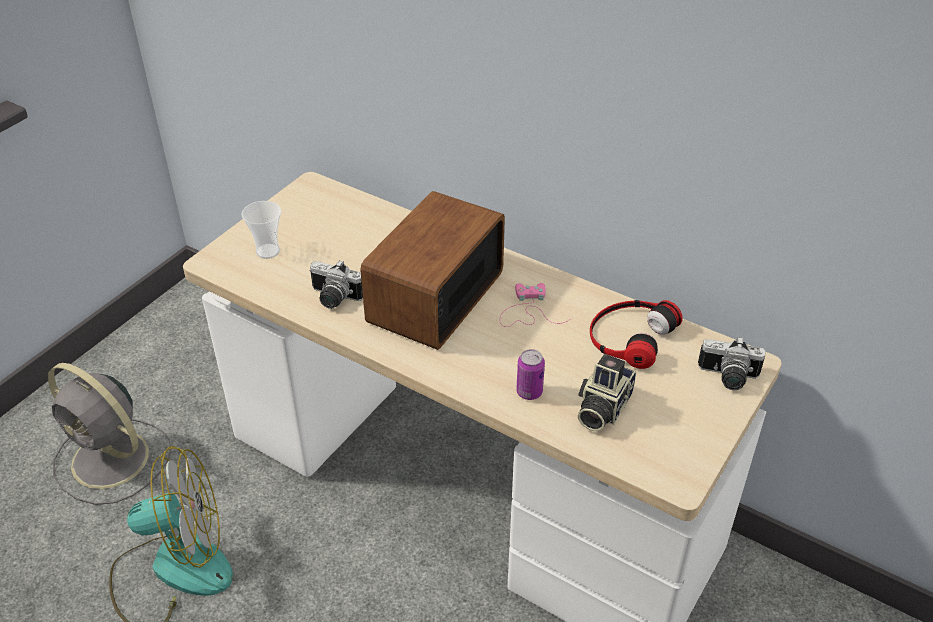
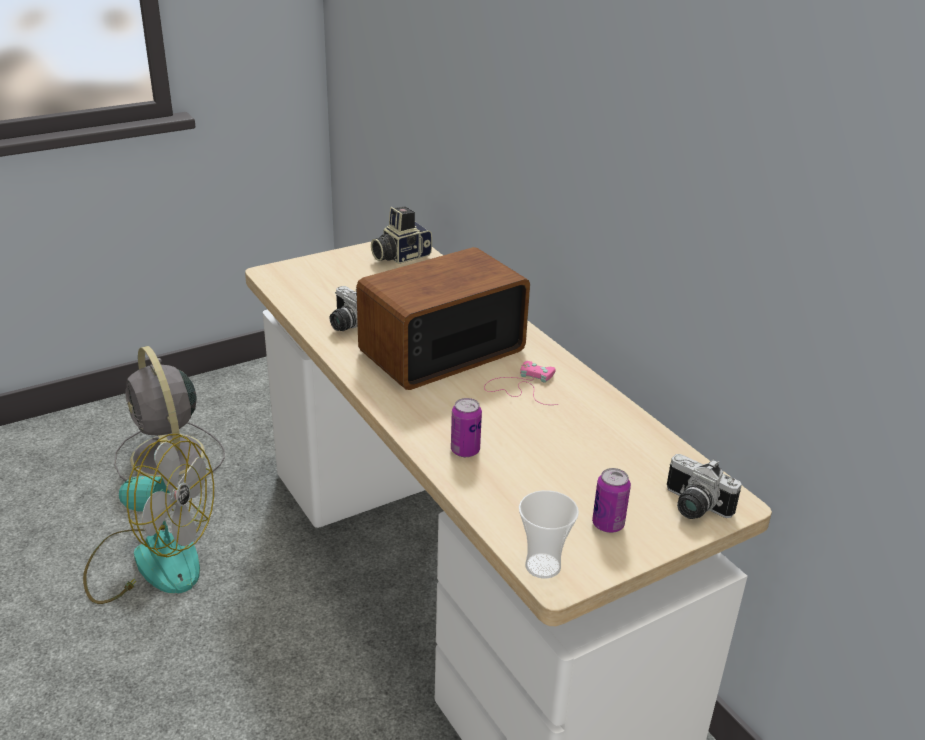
camera: 25 degrees right, 10 degrees down
(268, 251) = (324, 278): cup -> cup (543, 566)
(601, 408) = (527, 487): camera -> camera (400, 256)
(629, 336) = (611, 438): headphones -> none
(680, 418) = (608, 524): none -> can

